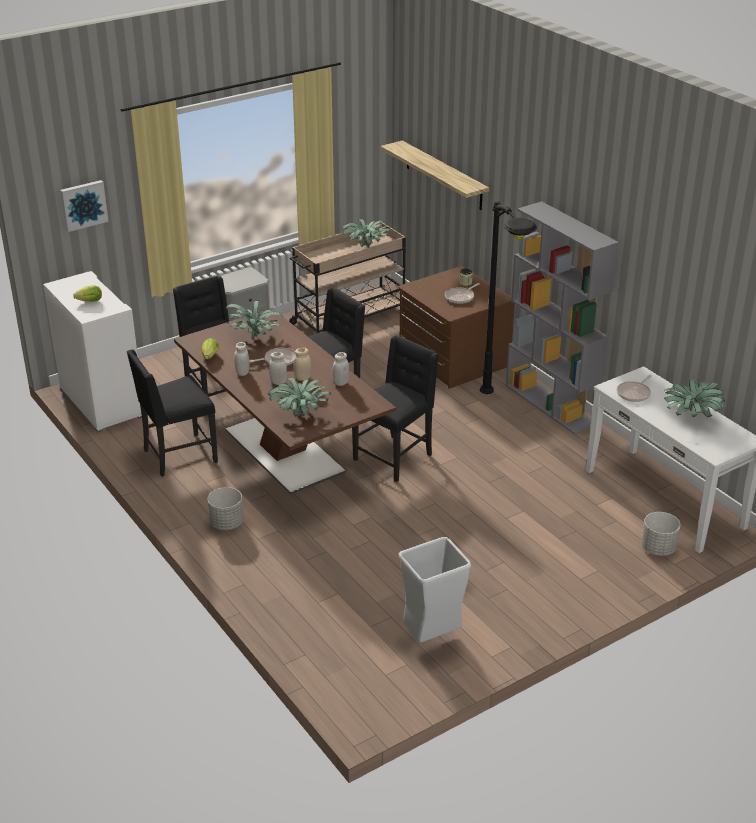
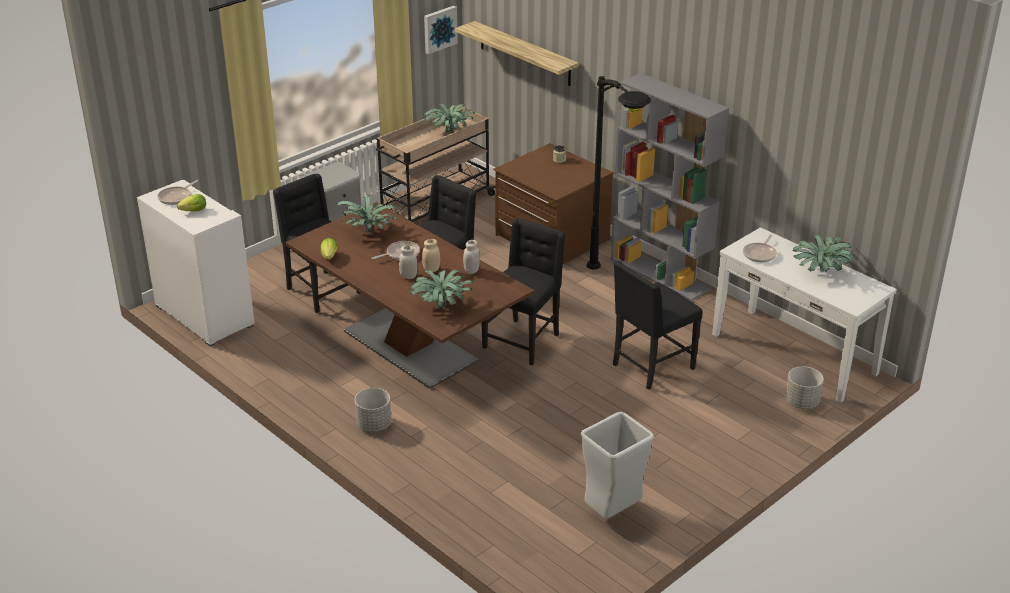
camera: 10 degrees left, 0 degrees up
(83, 205) = (173, 111): picture -> picture (439, 29)
(178, 456) = (303, 362): black chair -> black chair (651, 367)
(242, 372) = (368, 270): white jar -> none
(460, 297) = (559, 175): frying pan -> frying pan (176, 197)

